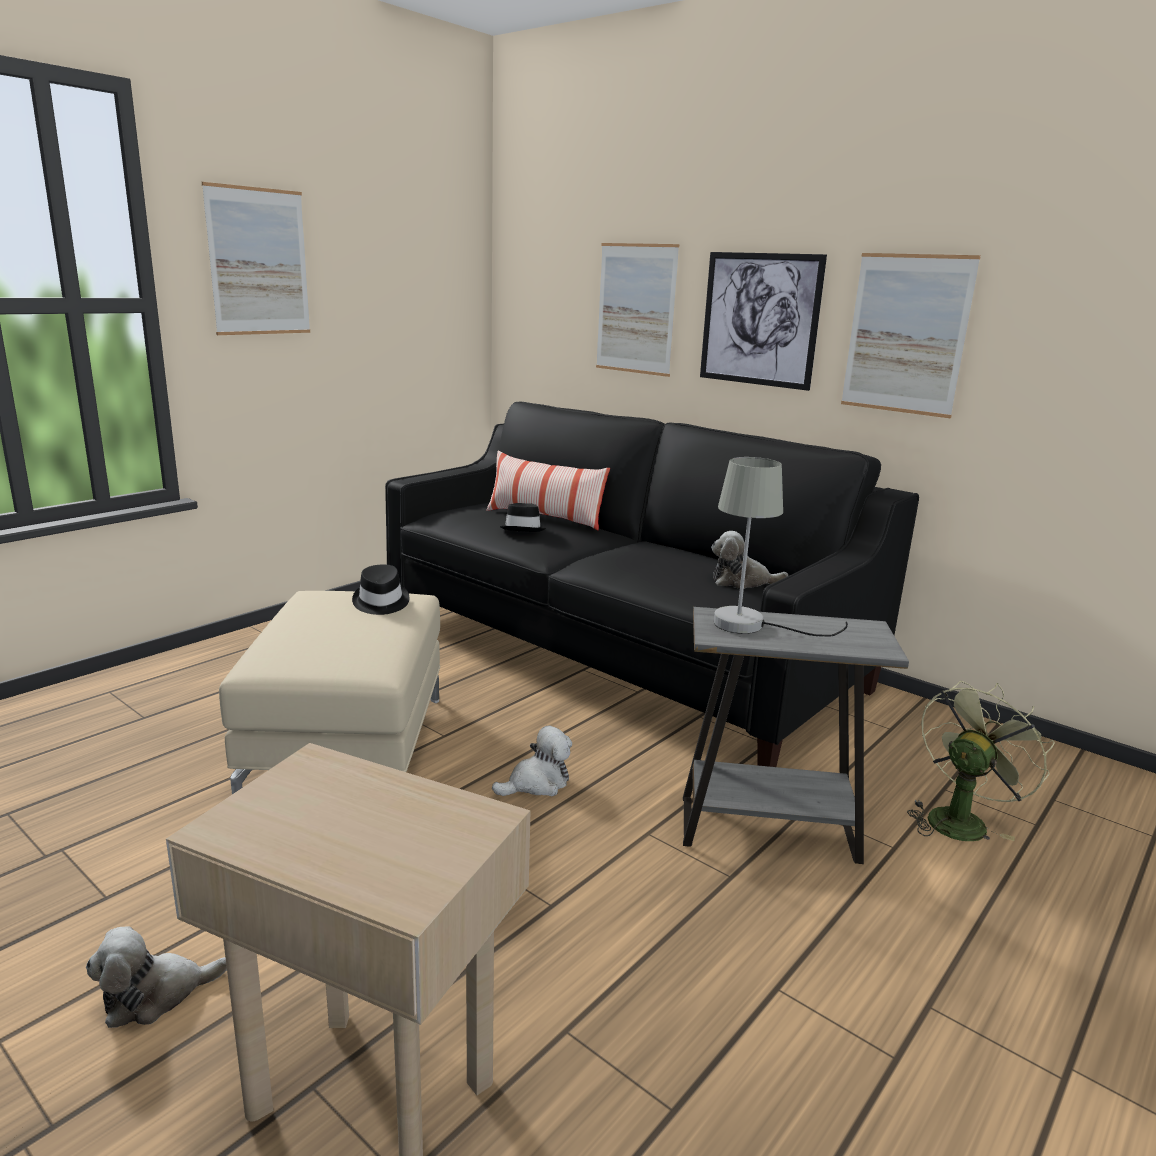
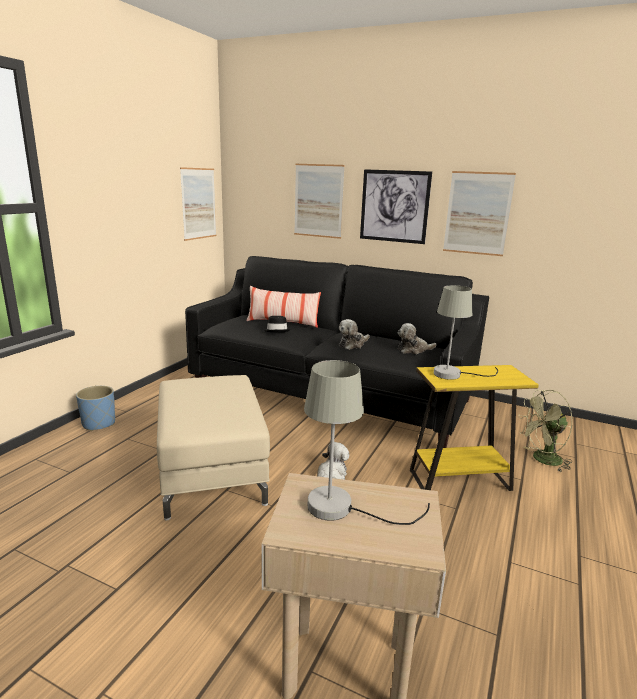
camera: 15 degrees left, 0 degrees up
(155, 995) = (186, 641): plush toy -> plush toy (352, 344)
(226, 652) = (99, 423): none -> blue planter
(259, 262) = (101, 177): picture -> picture (198, 203)
(341, 810) = (343, 508): none -> grey table lamp
(380, 602) = (221, 382): black hat -> none
(768, 829) = (460, 480): grey side table -> yellow side table
(960, 819) = (542, 460): green fan -> green fan turned 135 degrees counterclockwise

